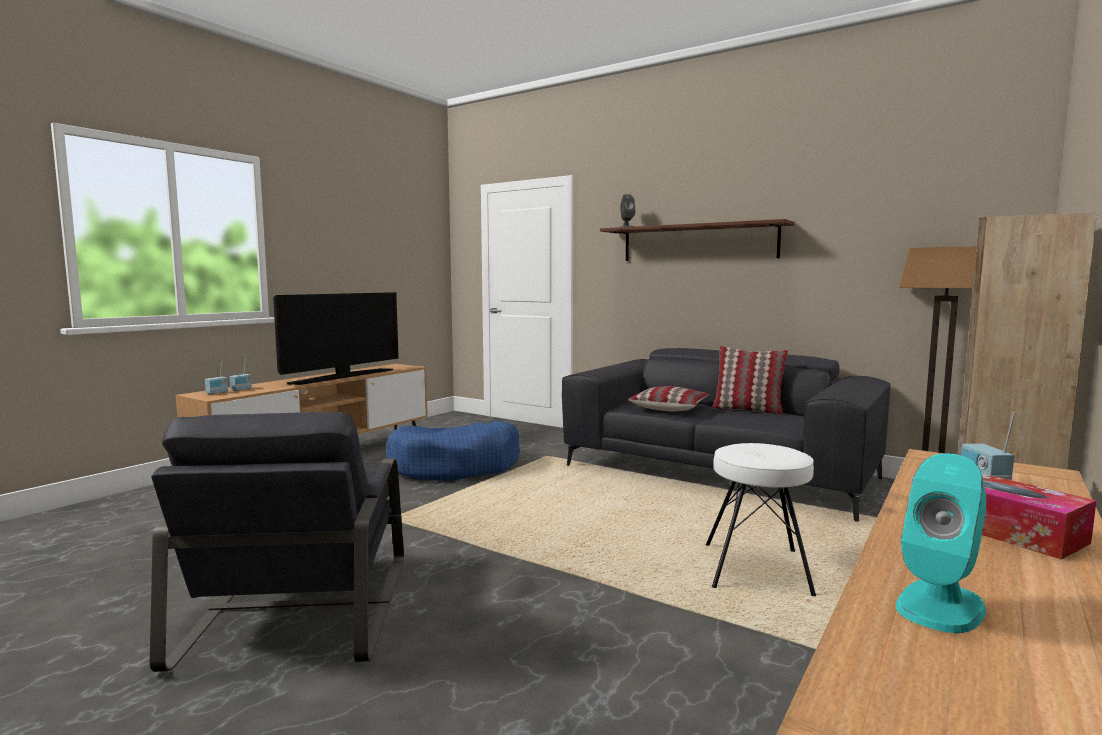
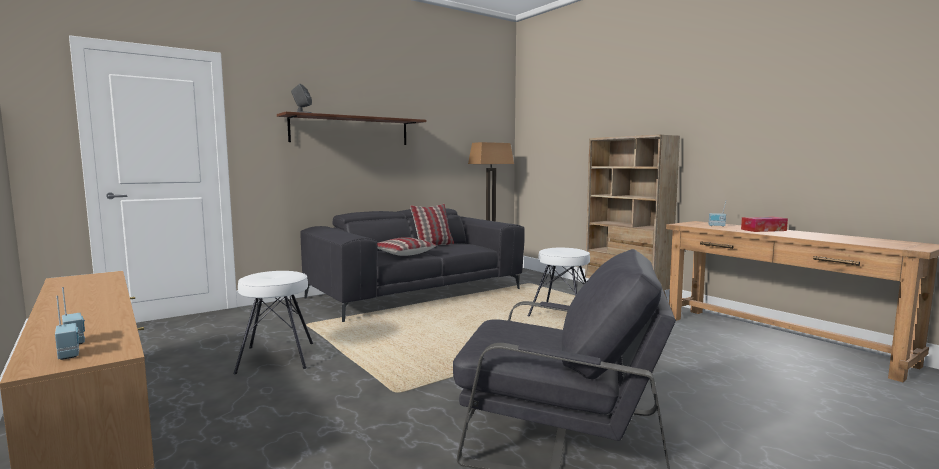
camera: 70 degrees left, 0 degrees up
(343, 377) = (104, 297): television -> none
(456, 467) = (277, 357): blue dog bed -> white stool
(940, 606) = (829, 238): turquoise speaker -> none

